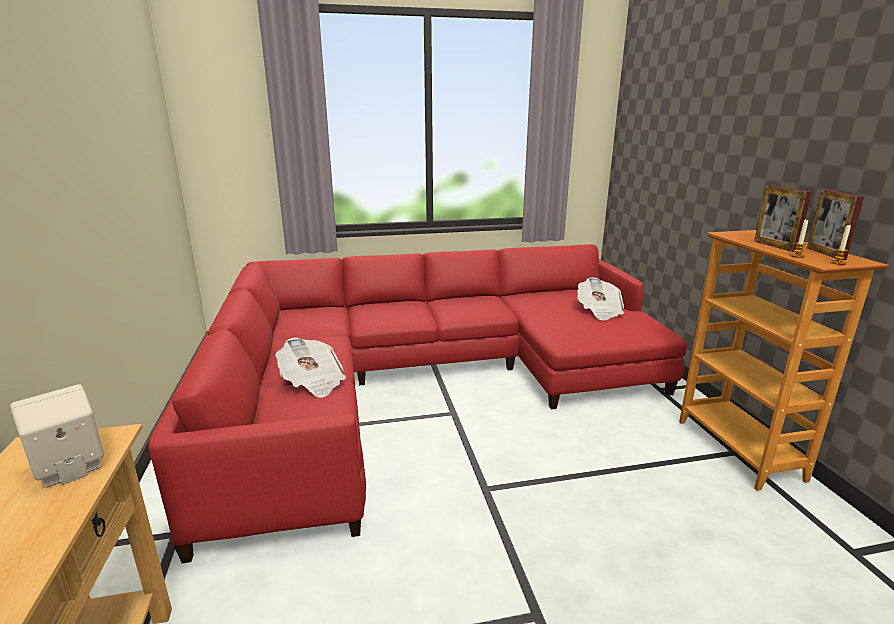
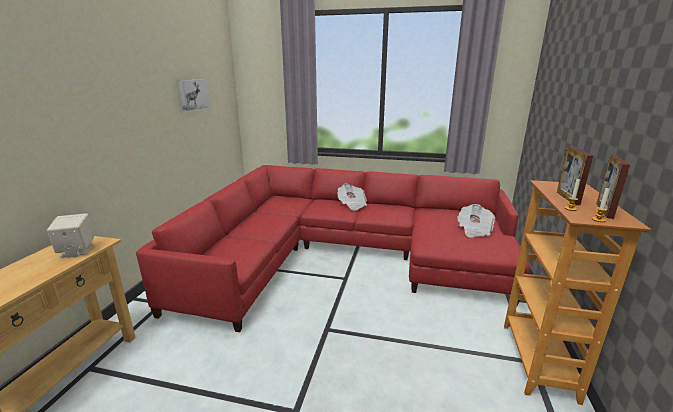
camera: 25 degrees right, 0 degrees up
(128, 142) = (193, 94): none -> picture
(313, 382) = (250, 239): newspaper -> newspaper (352, 204)

